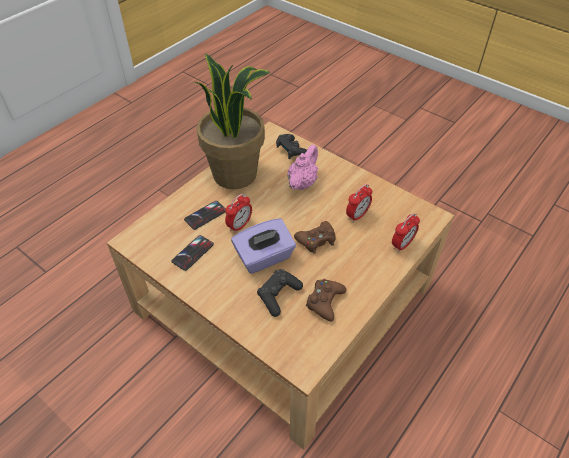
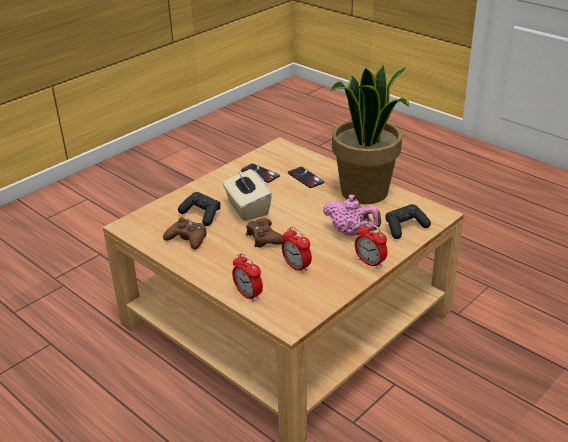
camera: 95 degrees right, 15 degrees down
(239, 225) = (290, 195): alarm clock -> alarm clock (370, 262)
(264, 257) = (247, 208): purple tissue box -> beige tissue box

